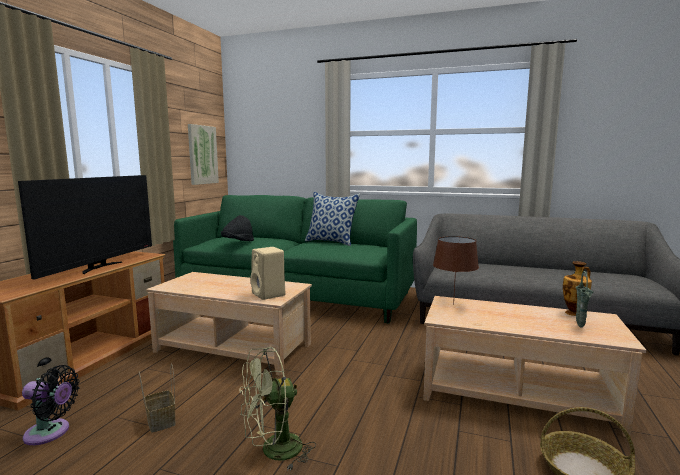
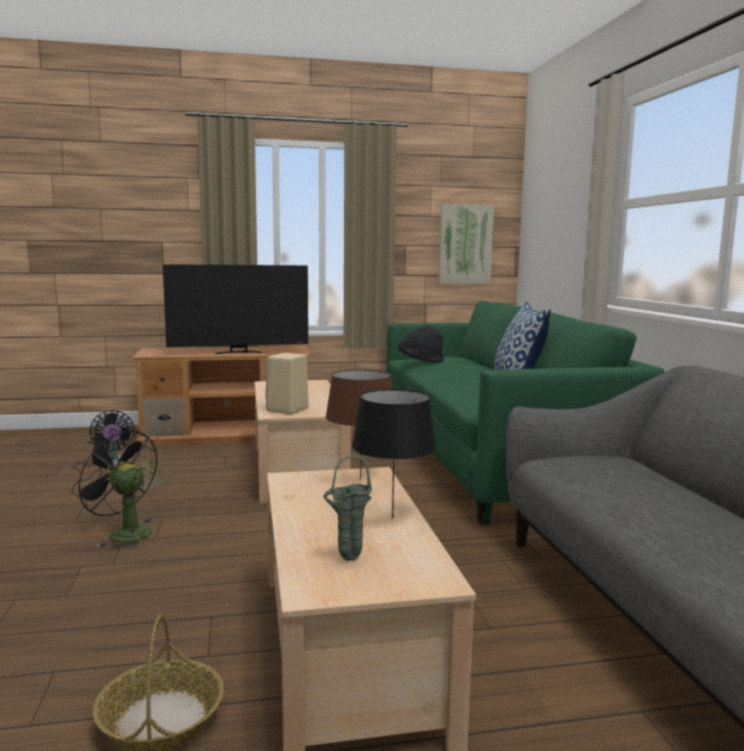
camera: 60 degrees right, 0 degrees up
(273, 451) = (123, 533): green fan -> black fan
(521, 309) = (392, 517): none -> black table lamp
(573, 313) = (422, 555): vase -> none

